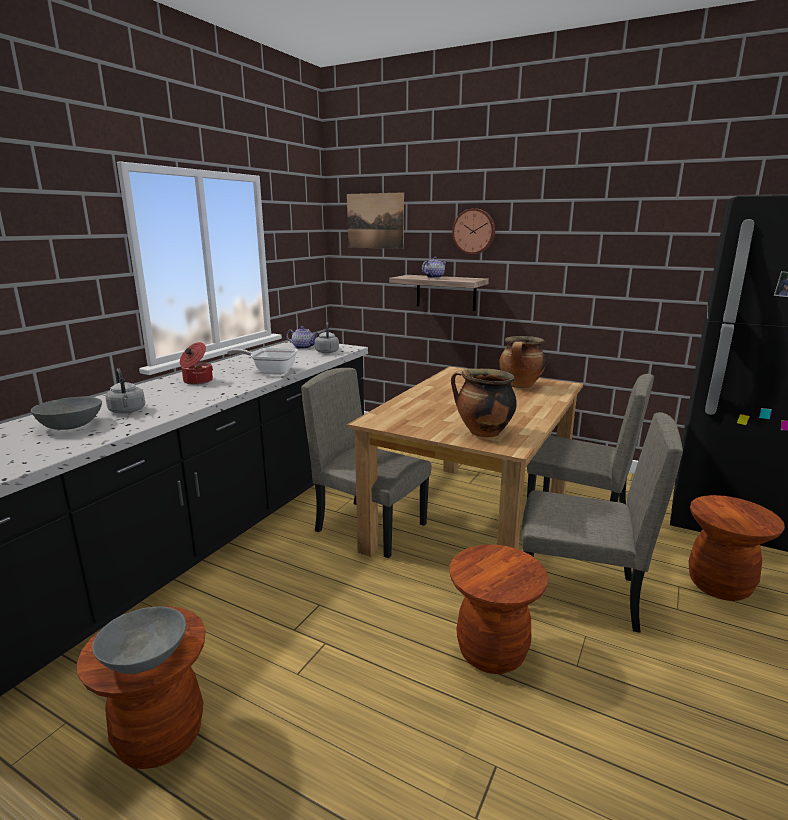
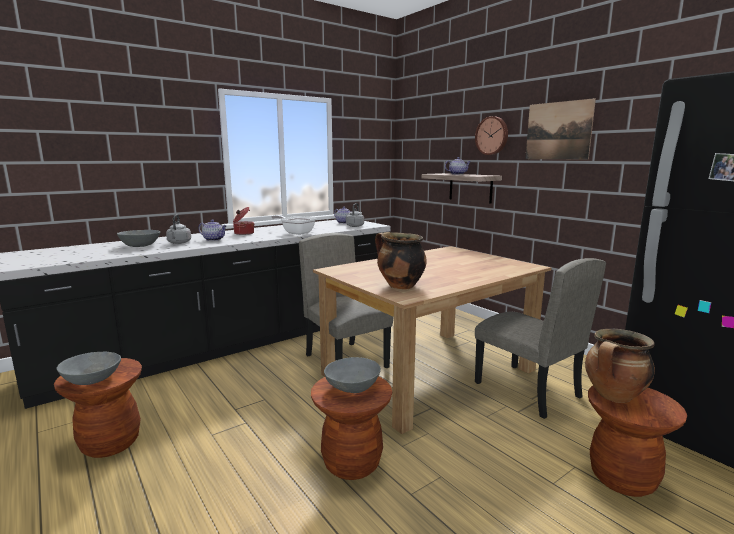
camera: 25 degrees right, 5 degrees down
(173, 398) = (214, 239): none -> teapot
(375, 221) = (424, 131): picture -> picture (558, 130)
(496, 566) = (353, 387): none -> grey bowl
(520, 386) = (488, 263): cooking pot -> cooking pot (614, 396)
(578, 593) = (467, 445): beige chair -> none

